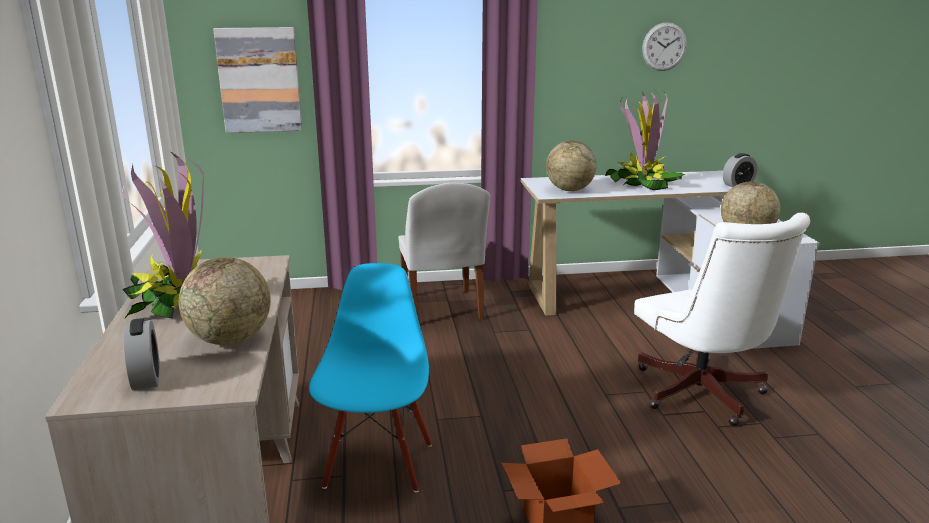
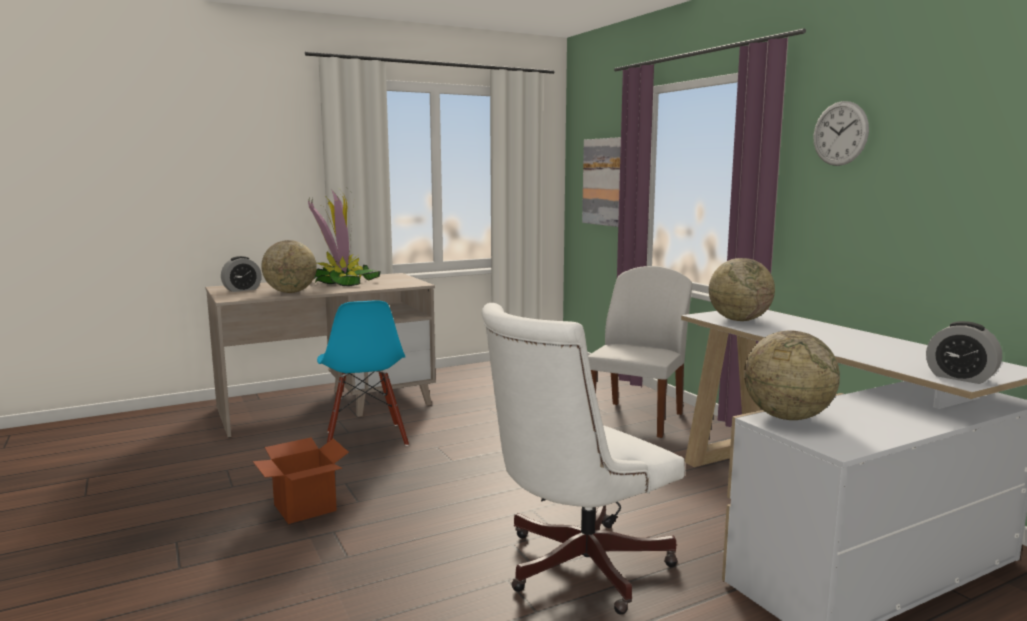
camera: 70 degrees right, 10 degrees down
(377, 464) = (365, 439): blue chair -> blue chair turned 90 degrees clockwise
(442, 309) = (637, 419): white chair -> white chair turned 150 degrees clockwise
(642, 182) = (843, 339): potted plant -> none
(664, 46) = (974, 150): wall clock -> wall clock (840, 133)

